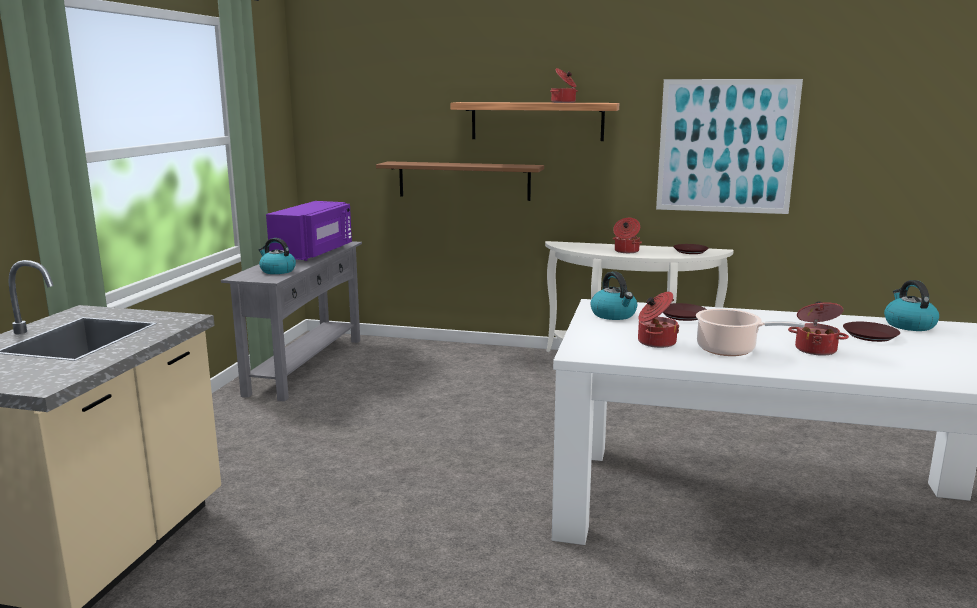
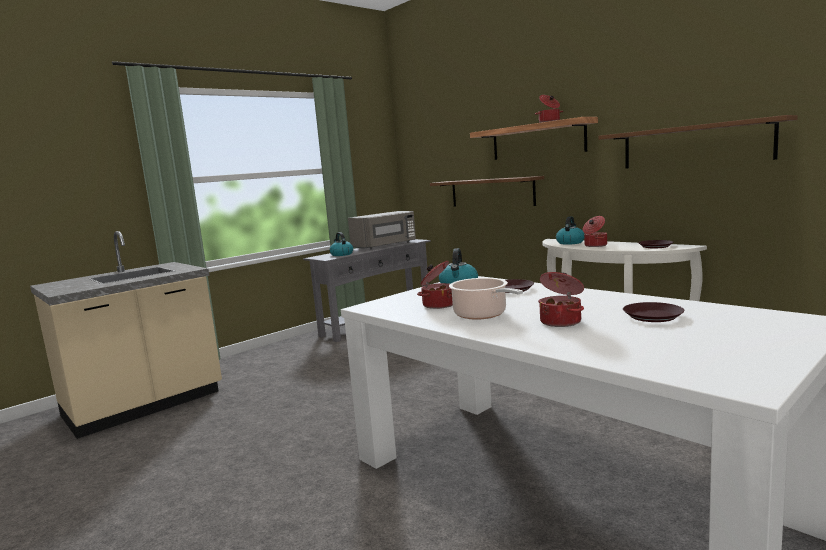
camera: 35 degrees right, 5 degrees down
(314, 253) = (385, 245): purple microwave -> grey microwave
(726, 146) = (694, 145): picture -> brown shelf
(908, 325) = (728, 311): kettle -> kettle (570, 242)

